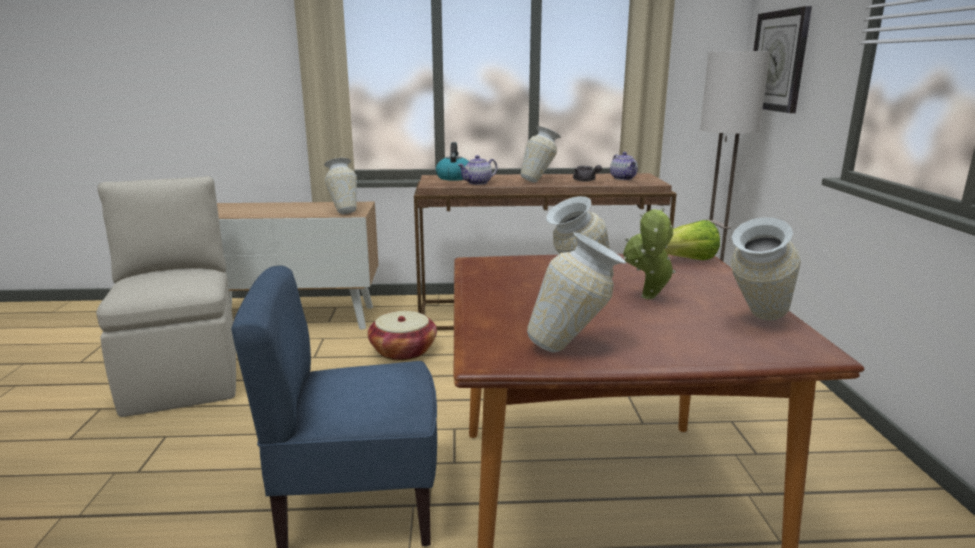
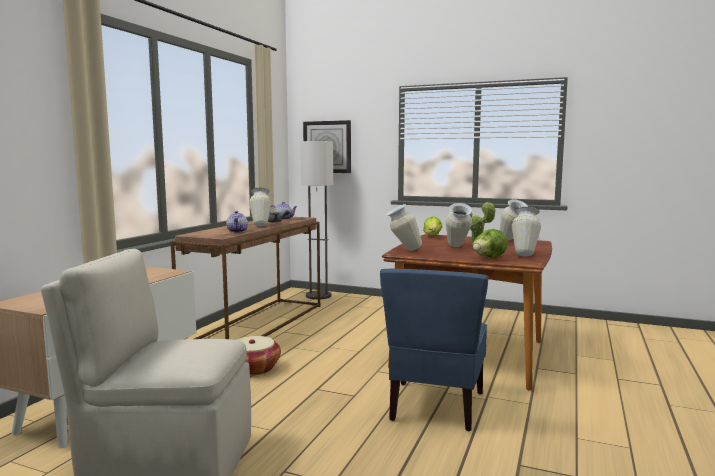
camera: 65 degrees left, 10 degrees down
(344, 212) = (162, 273): vase -> vase (402, 250)
(454, 177) = (206, 232): kettle -> none
(492, 321) = (488, 258): none -> lettuce

